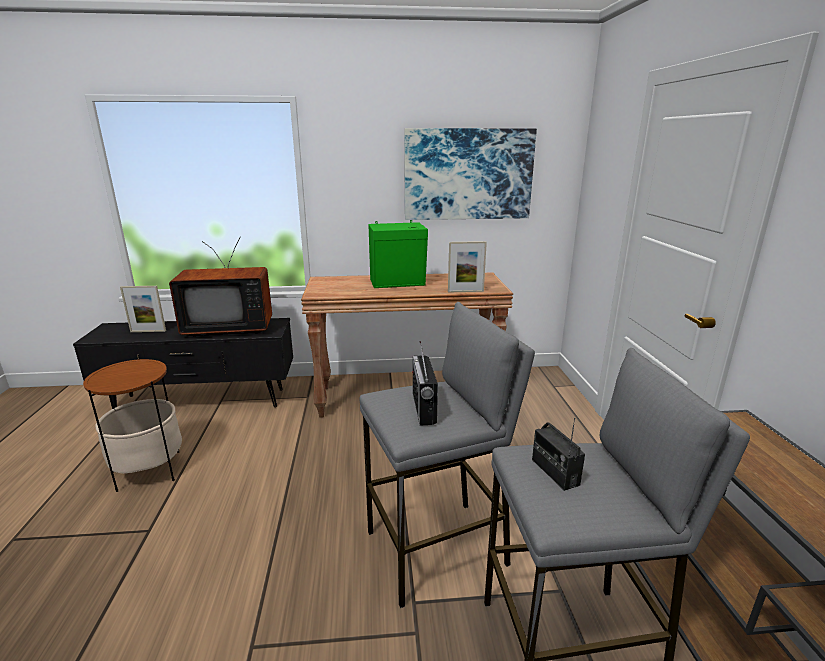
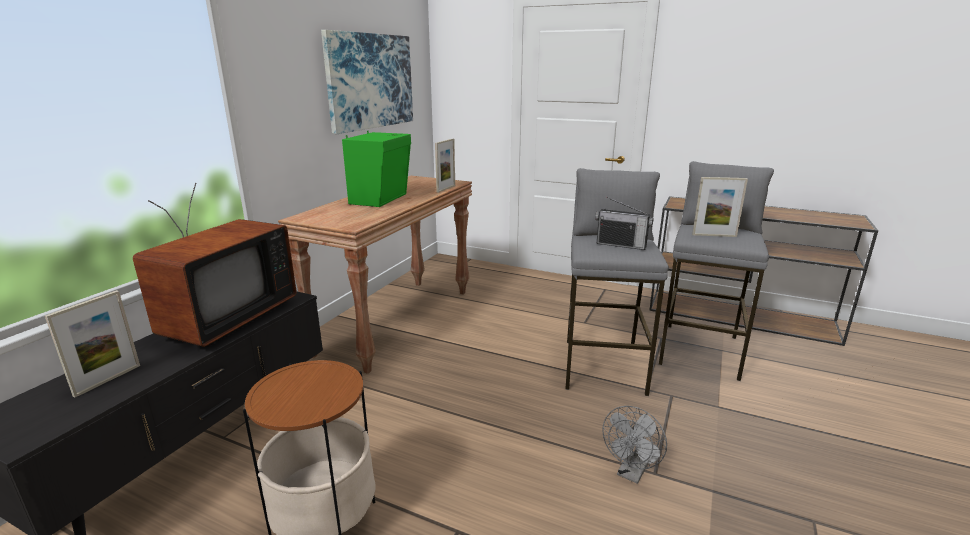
camera: 60 degrees left, 0 degrees up
(245, 625) = (631, 473): none -> grey fan
(554, 472) = (714, 235): radio -> picture frame

